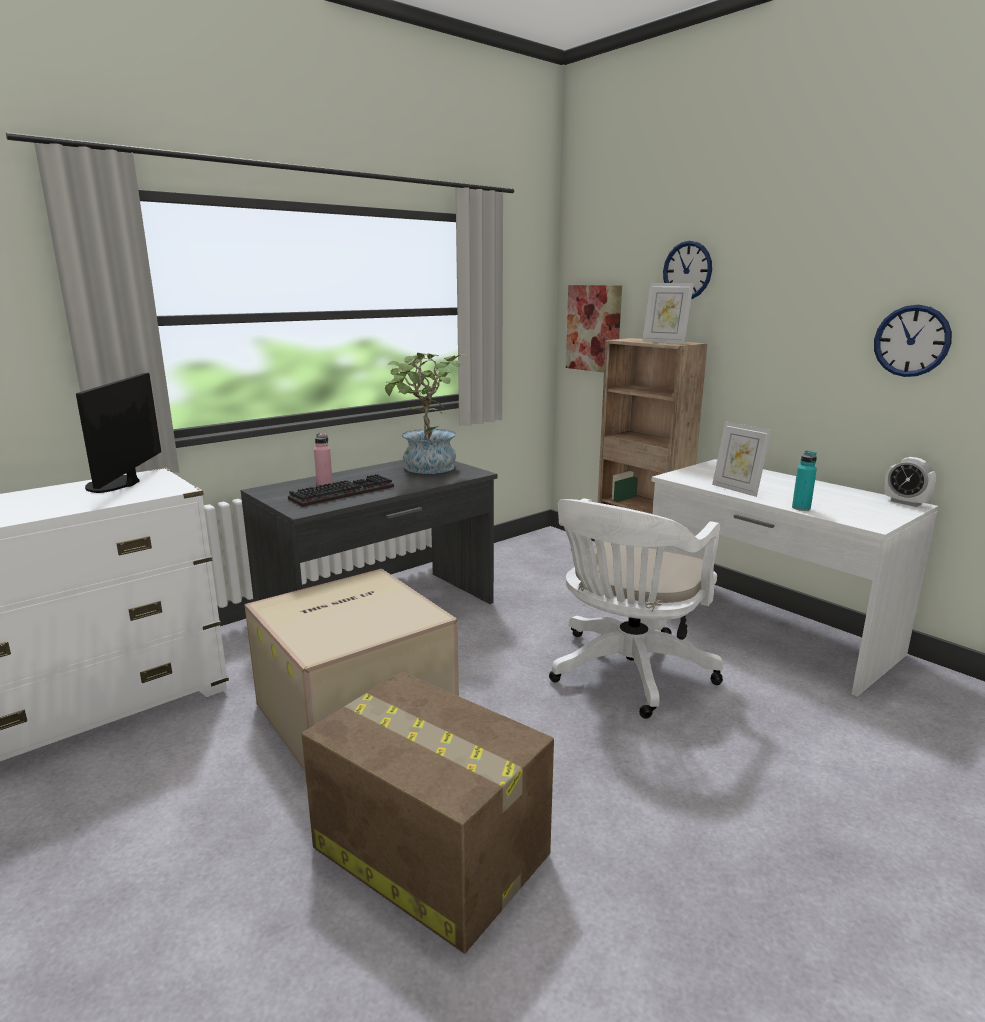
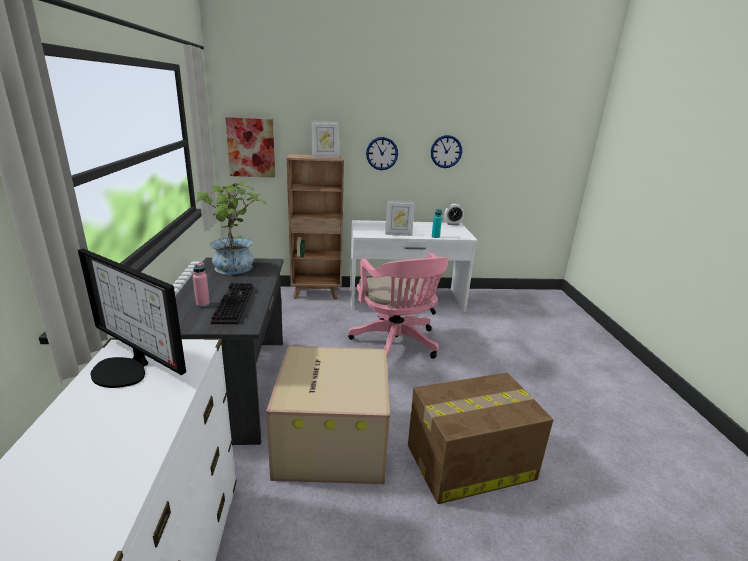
camera: 55 degrees left, 5 degrees up
(627, 673) = (397, 344): white office chair -> pink office chair
(687, 270) = (322, 112): wall clock -> wall clock (382, 153)

